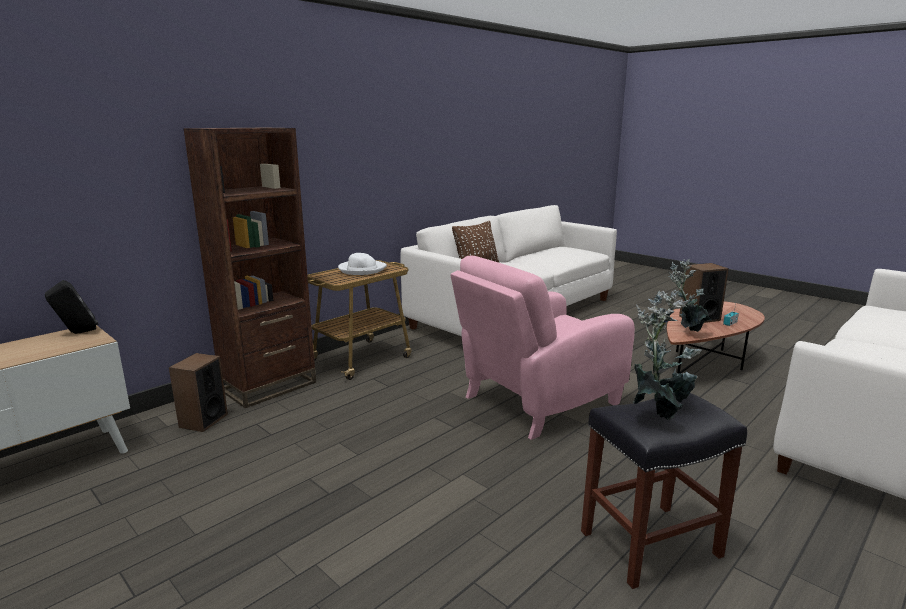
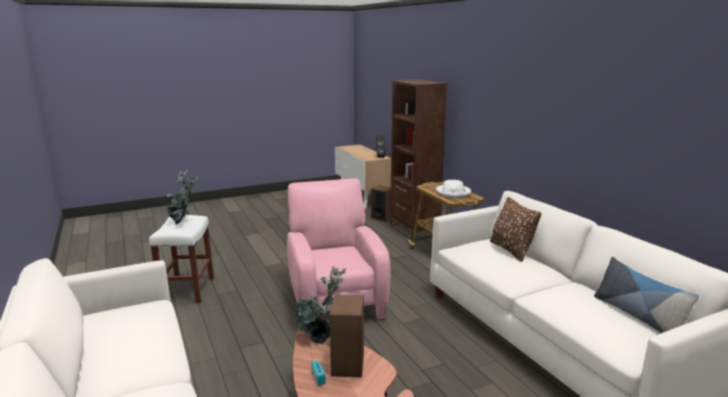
camera: 110 degrees right, 0 degrees up
(550, 249) = (638, 316): none -> pillow
(649, 545) = (187, 290): black stool -> white stool

